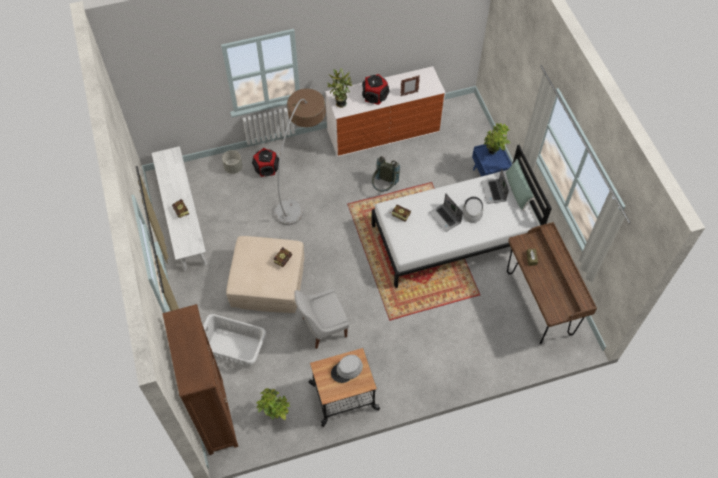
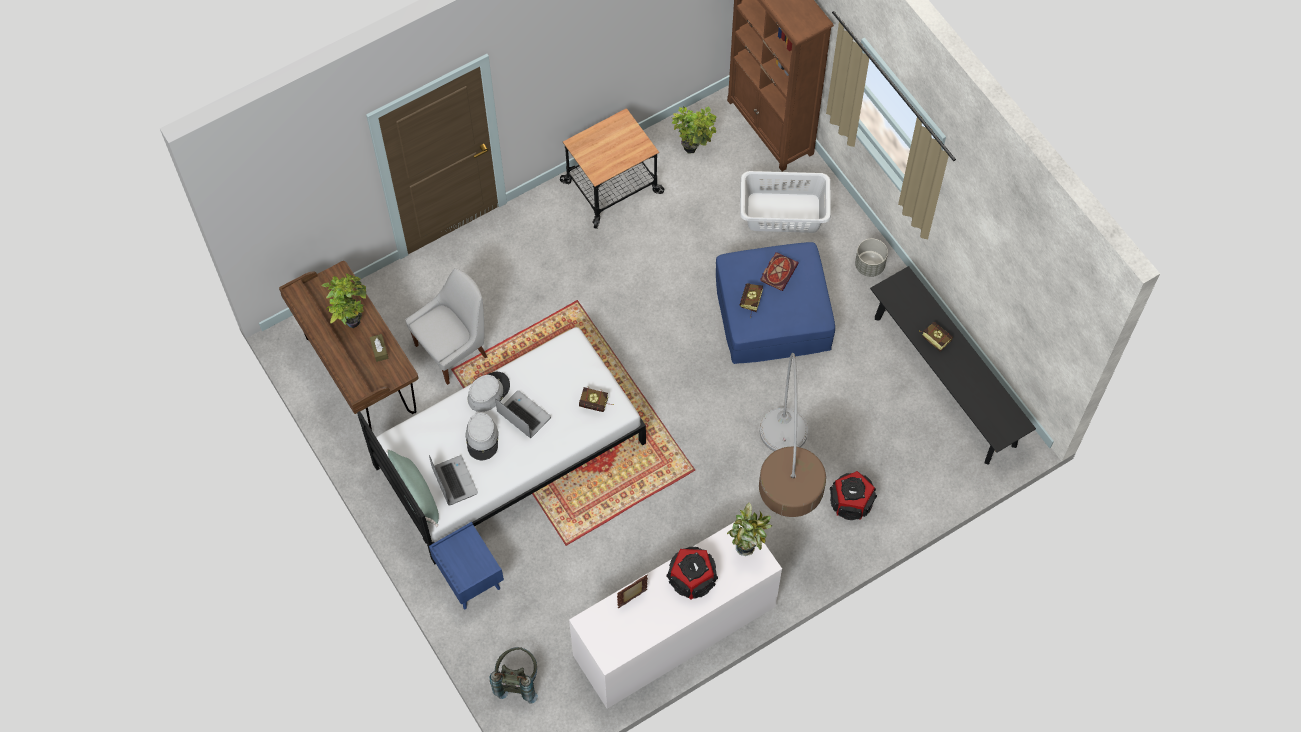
camera: 165 degrees right, 5 degrees up
(183, 218) = (944, 381): white bench -> black bench
(233, 167) = (906, 490): grey planter -> grey planter (869, 266)
(258, 274) = (778, 271): none -> book
(267, 281) = (773, 314): beige ottoman -> blue ottoman
(322, 328) = (670, 267): white chair -> white chair (454, 349)
(347, 370) = (607, 154): grey hat -> grey hat (488, 392)
(384, 187) = (643, 515): grey backpack -> grey backpack (517, 680)
(493, 153) = (465, 567): potted plant -> potted plant (350, 318)

